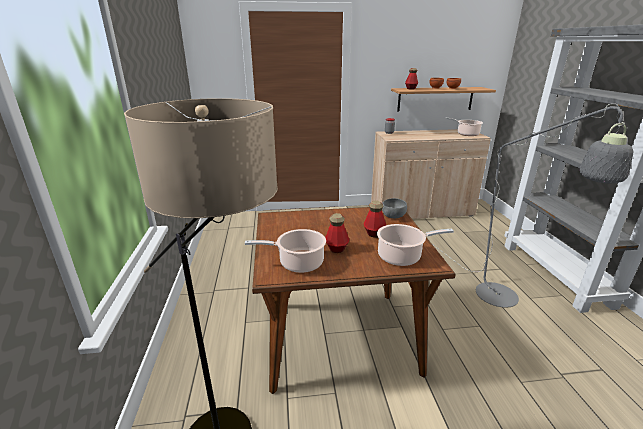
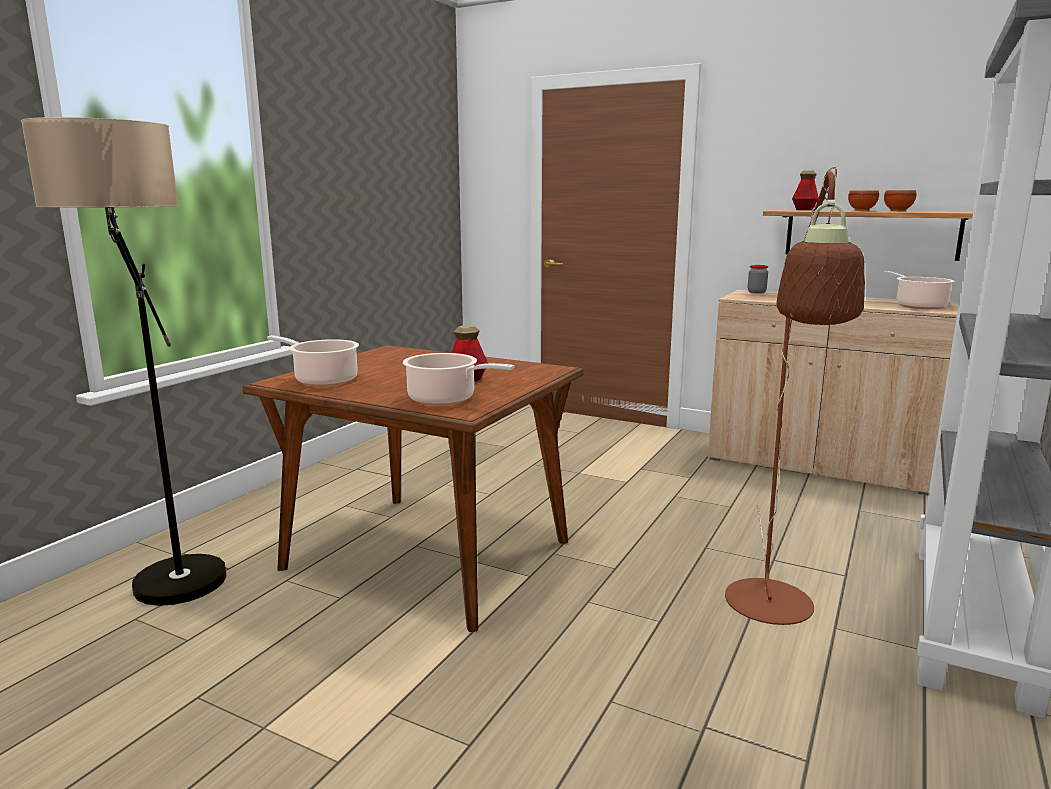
camera: 35 degrees right, 10 degrees down
(336, 248) = (390, 380): bottle -> none
(393, 216) = (536, 373): grey bowl -> none
(505, 301) = (771, 613): grey floor lamp -> brown floor lamp

